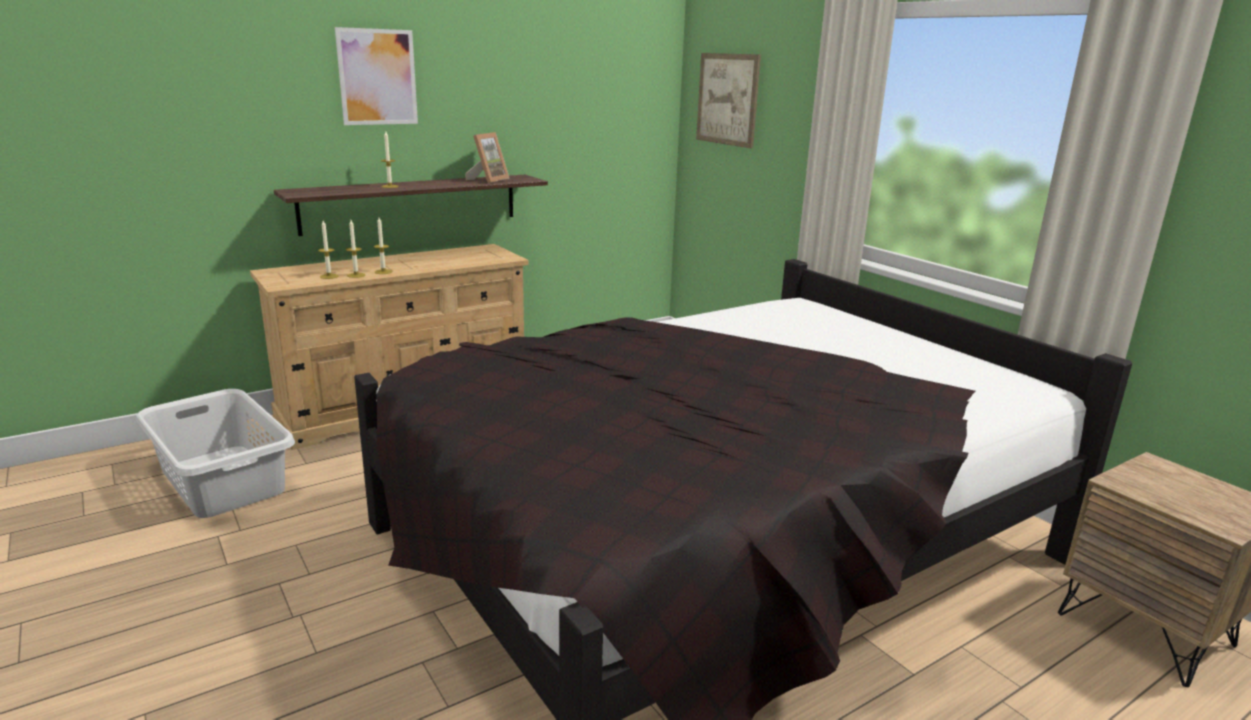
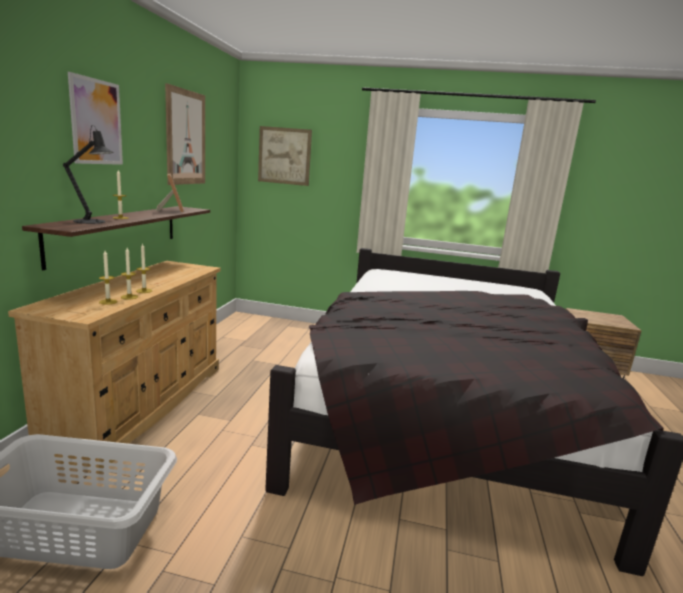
camera: 45 degrees left, 5 degrees down
(345, 189) = (93, 222): none -> black table lamp
(545, 83) = (186, 138): none -> picture

